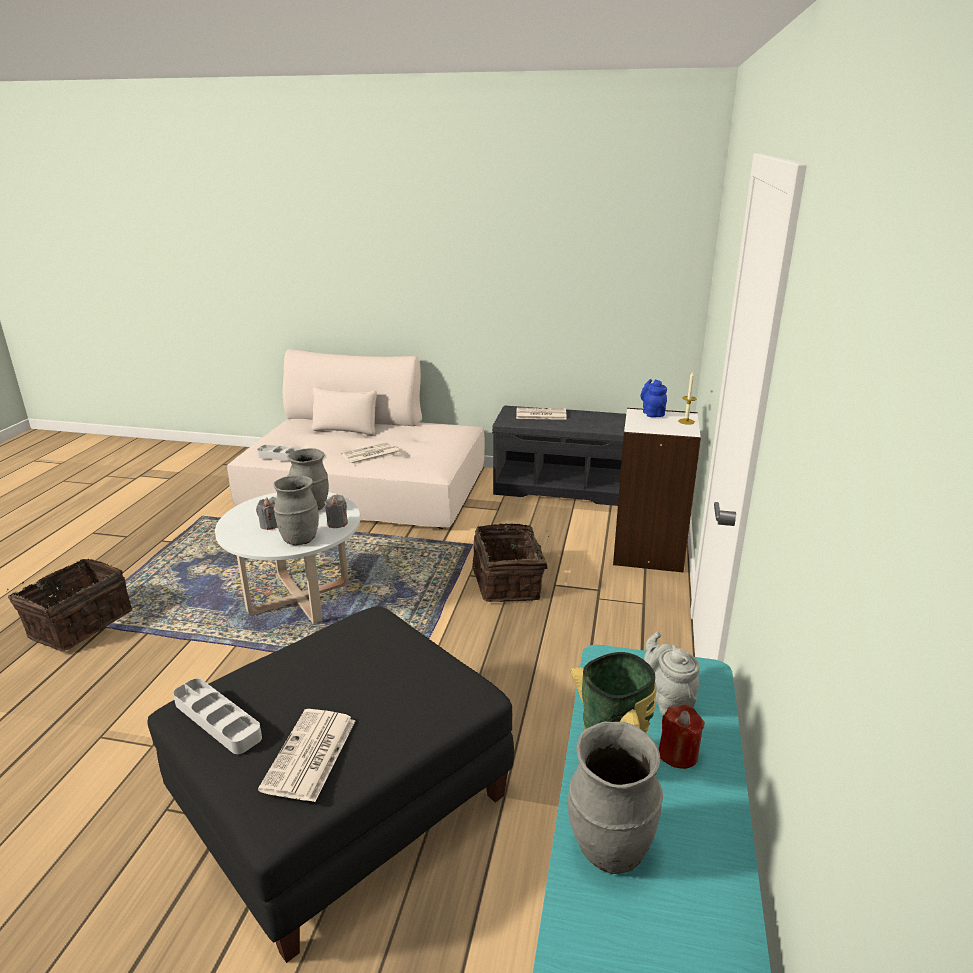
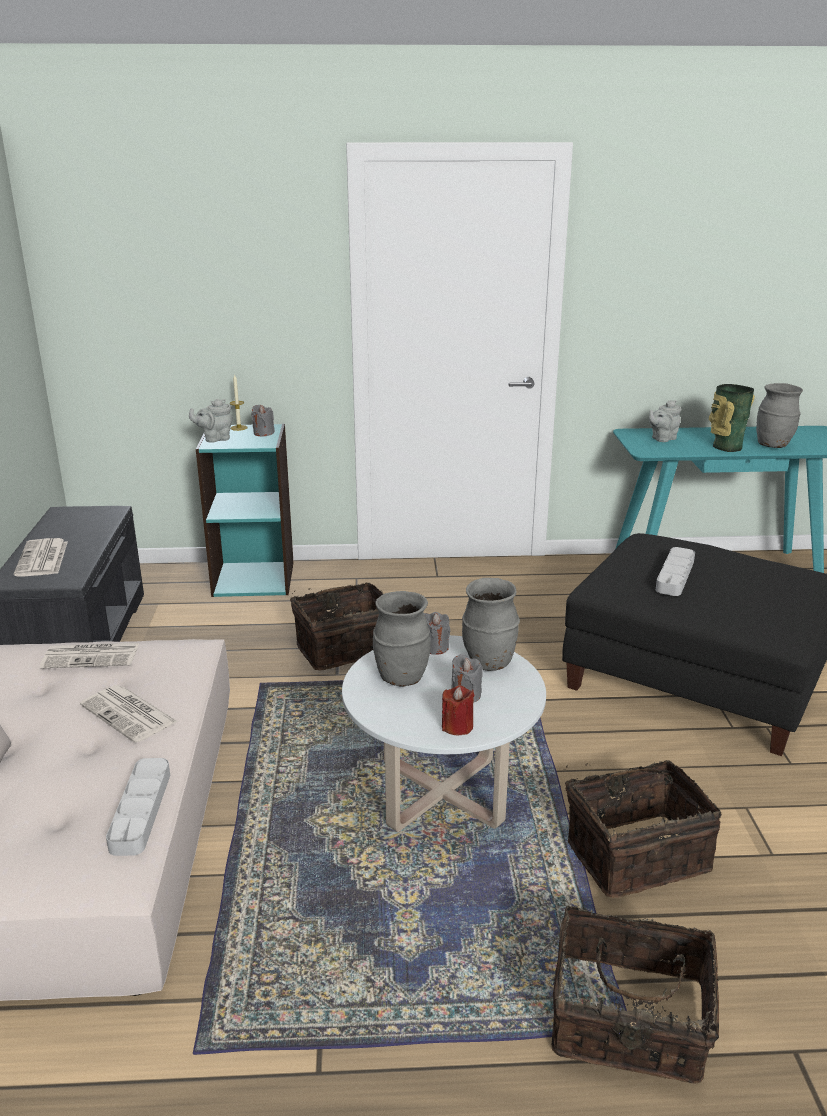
camera: 105 degrees left, 0 degrees up
(172, 665) = (634, 853): none -> basket
(217, 720) = (785, 612): grey tray -> grey tray (675, 575)
(310, 756) = (769, 571): newspaper -> newspaper (92, 656)
(649, 551) = (254, 578): white bookcase -> turquoise bookcase
(652, 413) = (215, 439): blue teapot -> grey teapot
(668, 429) = (263, 433): none -> grey candle
(678, 754) = (699, 436): red candle -> red candle (457, 726)

